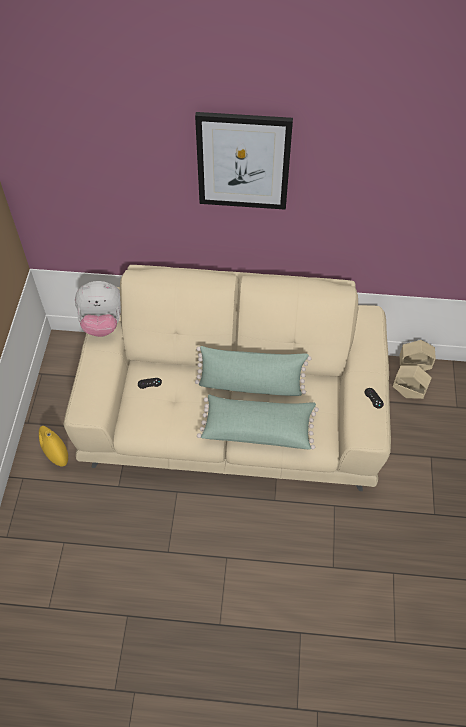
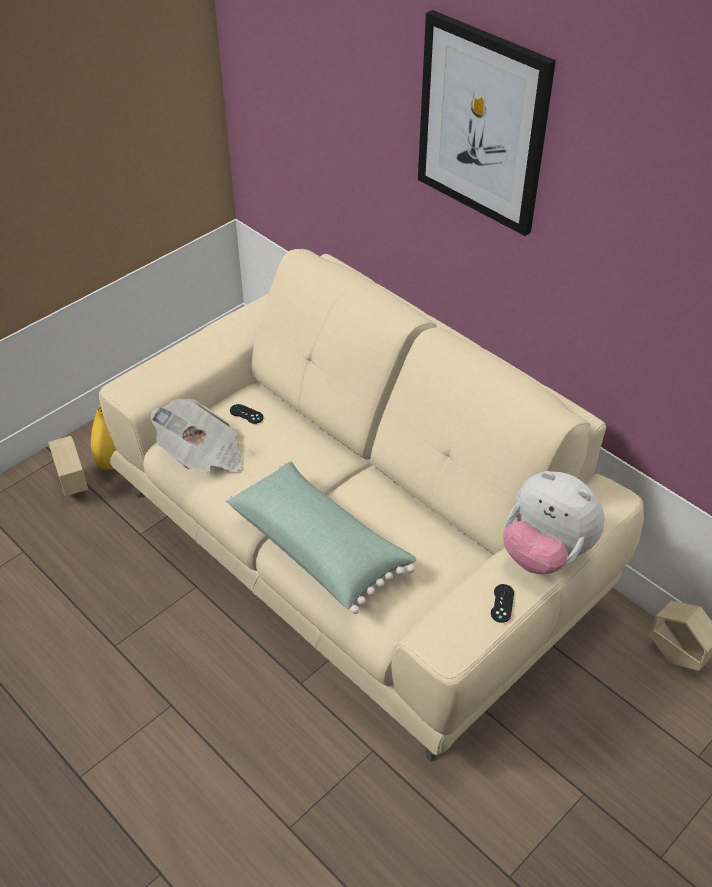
camera: 40 degrees right, 10 degrees down
(103, 323) = (252, 314): plush toy -> plush toy (545, 553)
(150, 421) = (202, 454): none -> newspaper
(251, 385) = (366, 492): green pillow -> none
(408, 392) = (634, 682): beige planter -> beige planter (74, 486)

